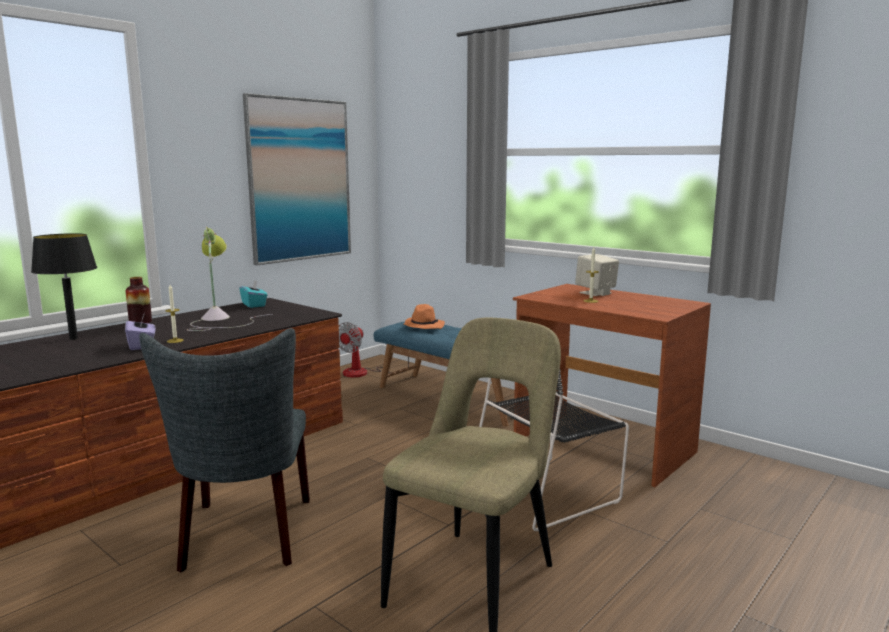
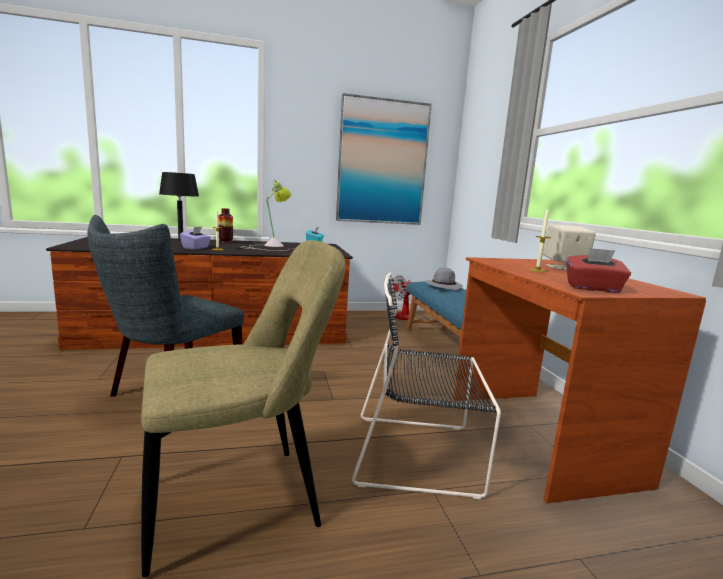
camera: 35 degrees right, 0 degrees up
(423, 326) = (443, 286): orange hat -> grey hat
(656, 311) = (593, 288): none -> red tissue box

